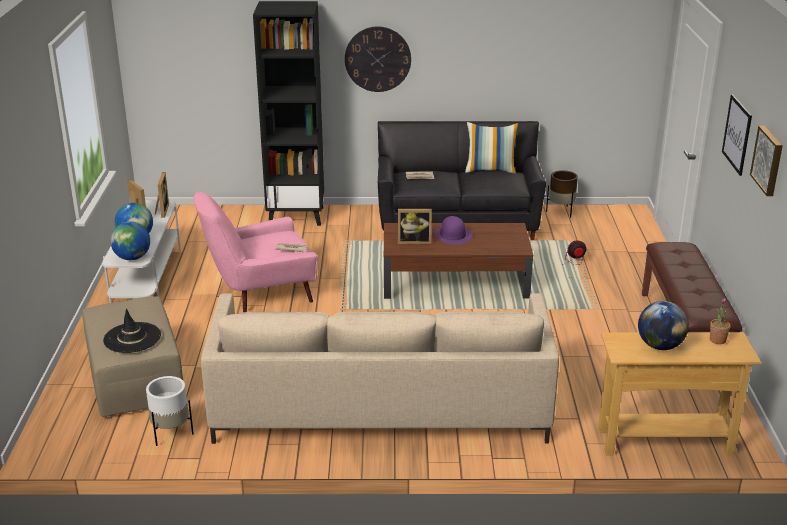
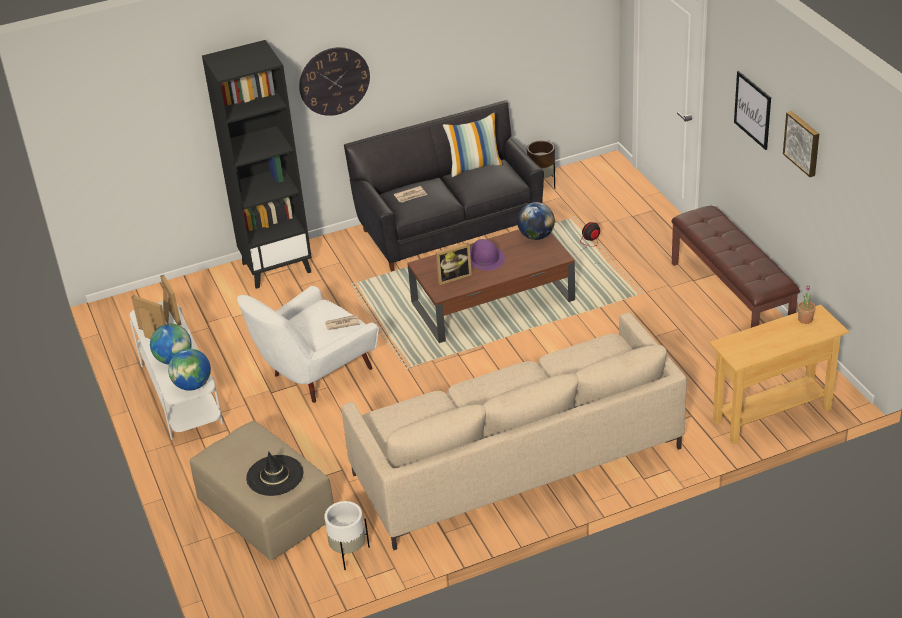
camera: 20 degrees left, 10 degrees up
(261, 294) = (314, 375): pink armchair -> white armchair
(660, 346) = (764, 341): globe -> globe (536, 236)

